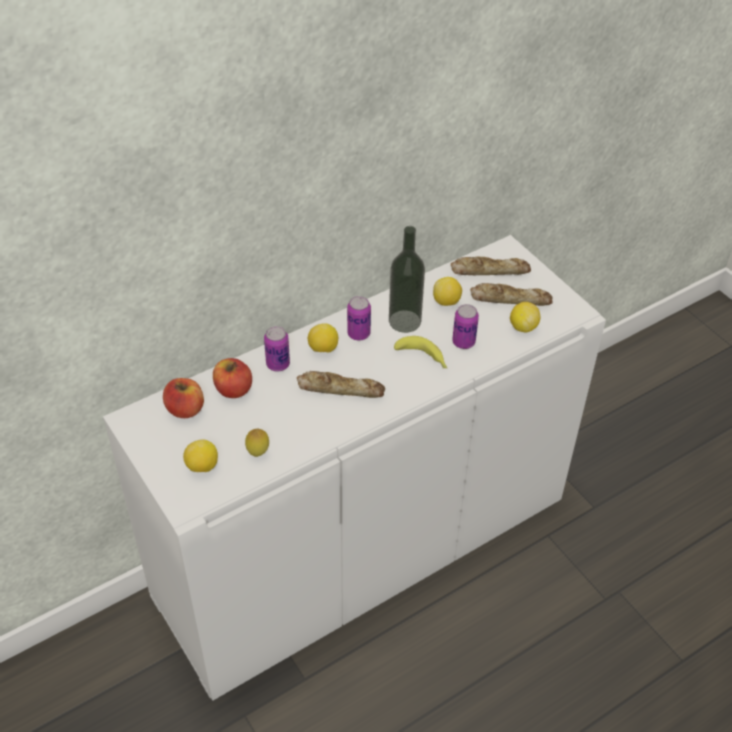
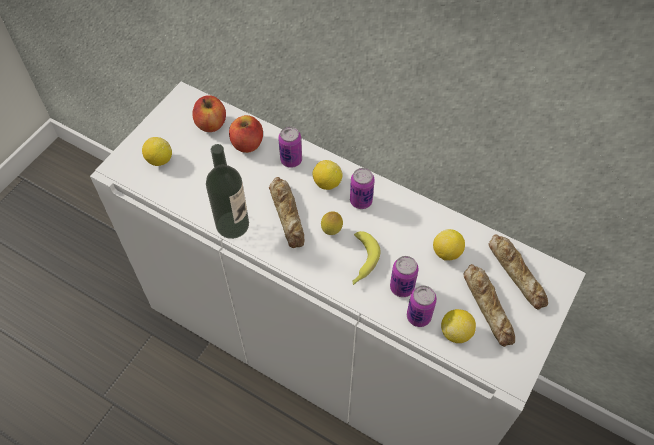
camera: 65 degrees right, 10 degrees up
(258, 453) = (189, 188): lemon -> lemon (331, 231)
(404, 321) = (399, 229): bottle -> bottle (232, 225)
(496, 343) = (418, 316): none -> can

